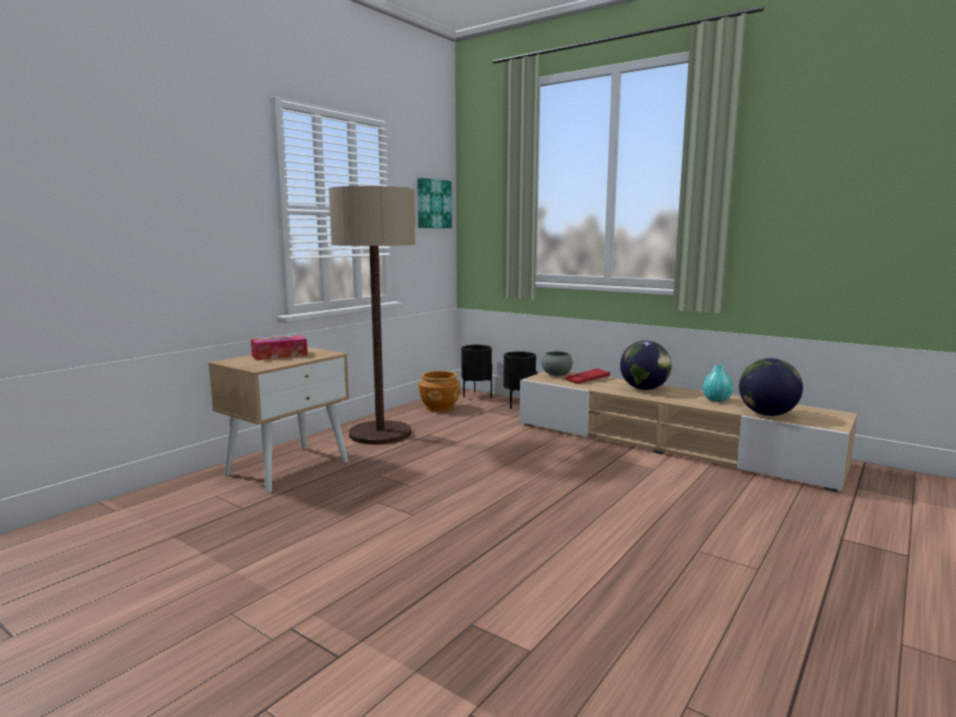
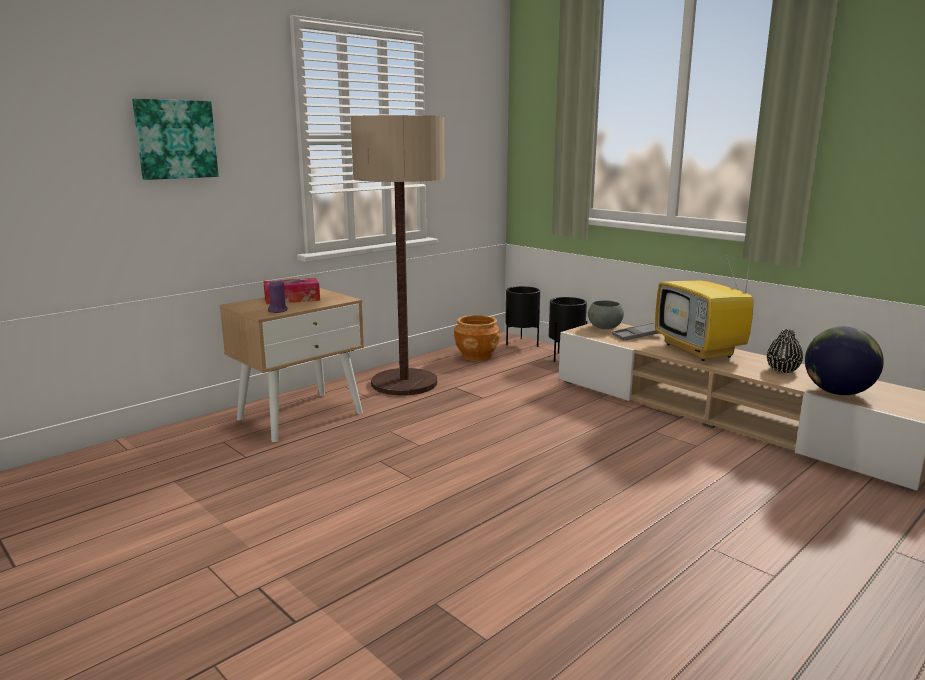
camera: 10 degrees right, 5 degrees up
(271, 365) = (278, 311): none -> purple candle
(433, 204) = (479, 126): picture -> picture (175, 139)
(587, 379) = (638, 335): red tray -> grey tray
(644, 389) = (700, 351): globe -> television
(716, 400) = (782, 370): turquoise vase -> black vase

